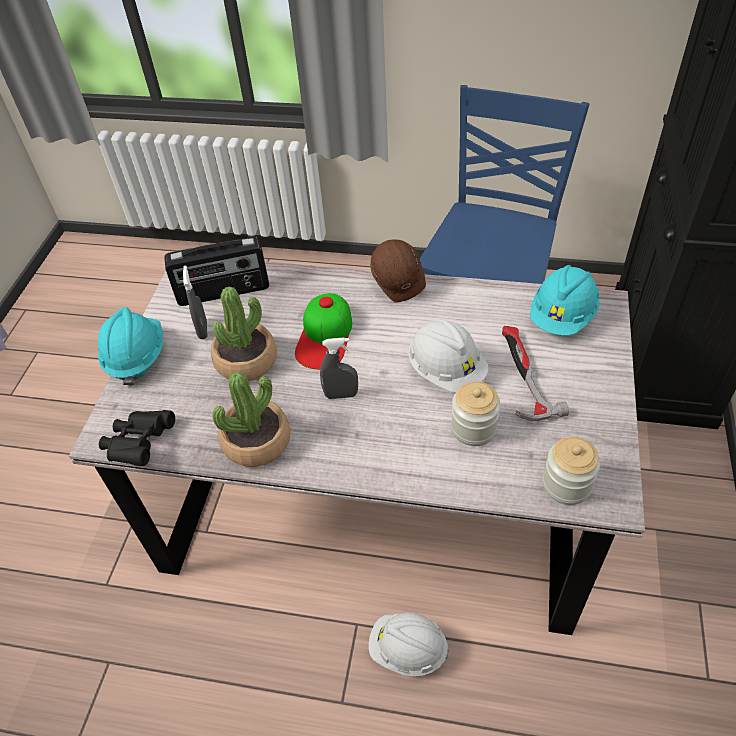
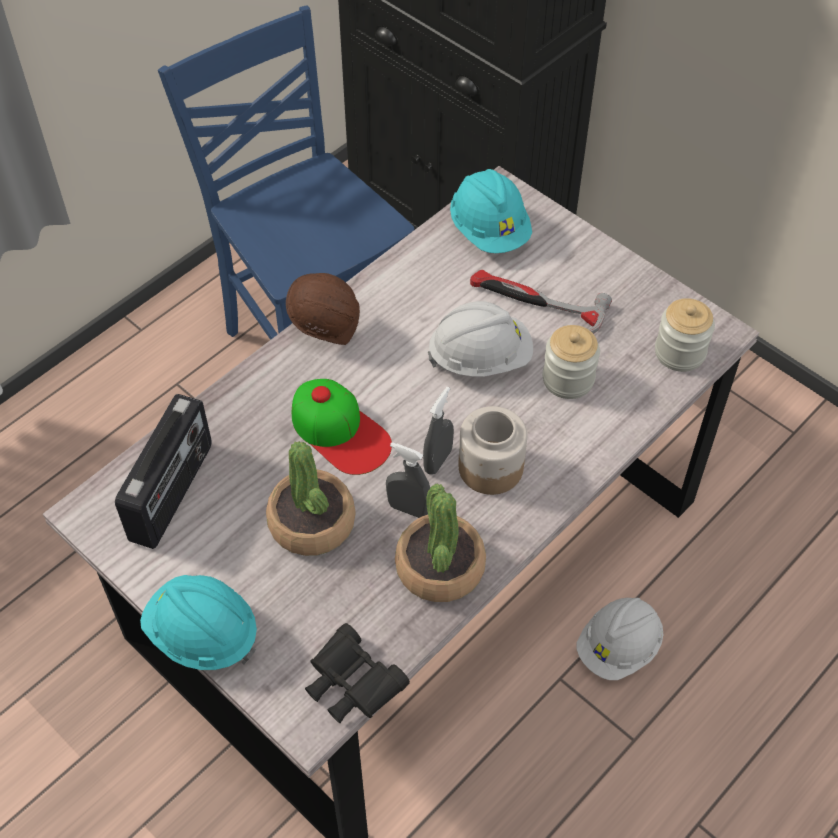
camera: 60 degrees left, 5 degrees up
(202, 330) = (220, 543): grey spray bottle -> grey spray bottle (408, 509)
(357, 425) = (489, 467): none -> jar

